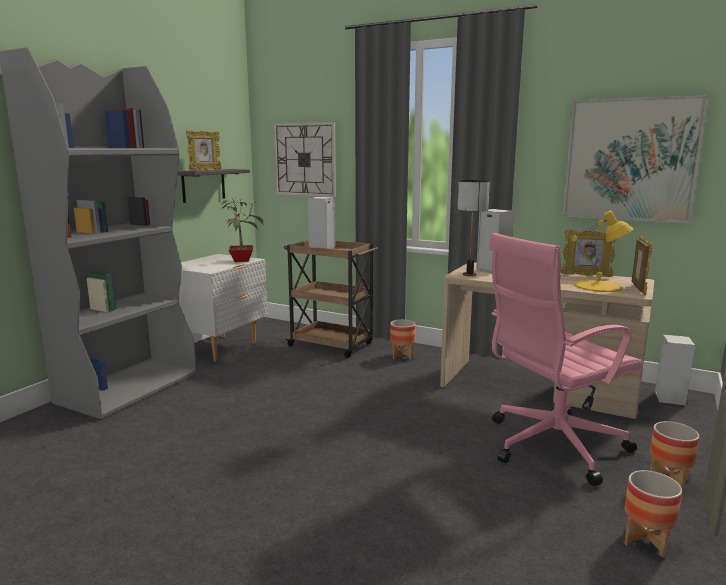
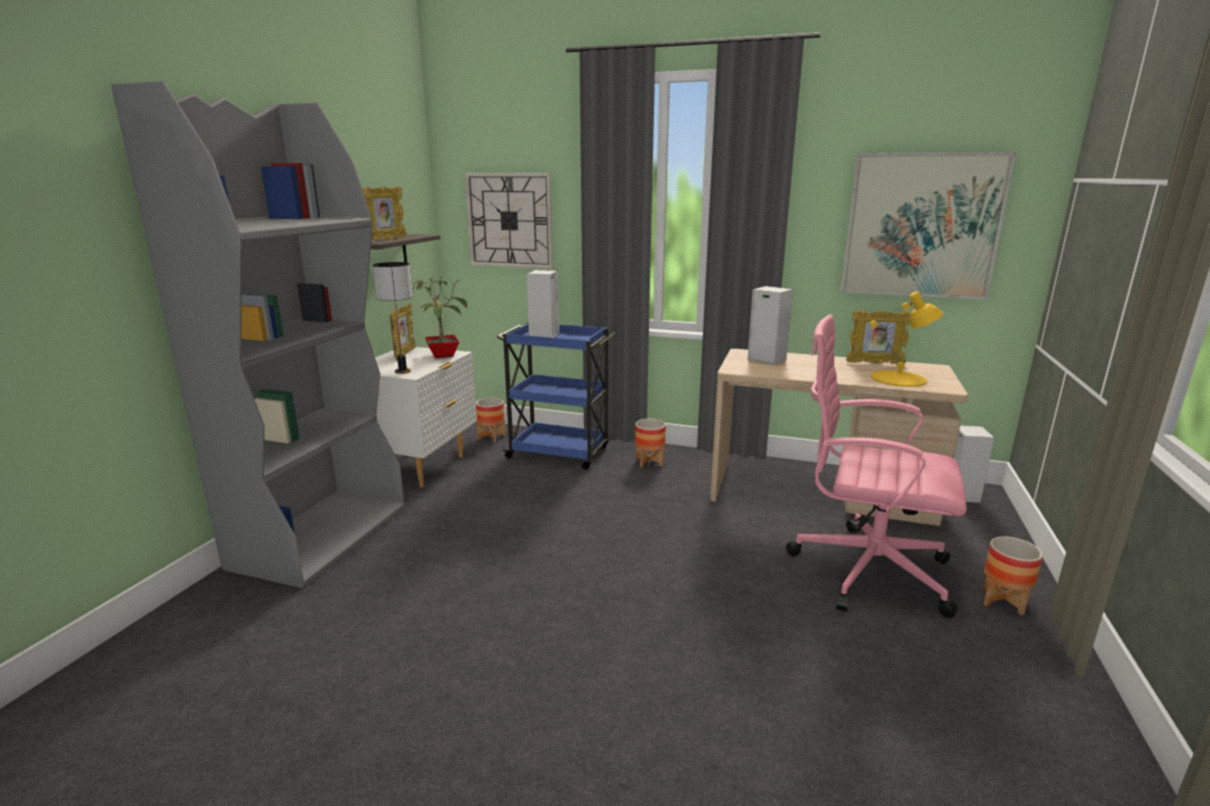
camera: 10 degrees left, 5 degrees up
(332, 345) = (560, 453): brown cart -> blue cart
(469, 275) = (745, 368): table lamp -> table lamp (402, 371)
(551, 446) = (865, 569): pink office chair -> pink office chair turned 60 degrees clockwise
(637, 290) = (944, 382): picture frame -> picture frame (405, 355)
(646, 541) = (1014, 682): planter -> planter (492, 437)

